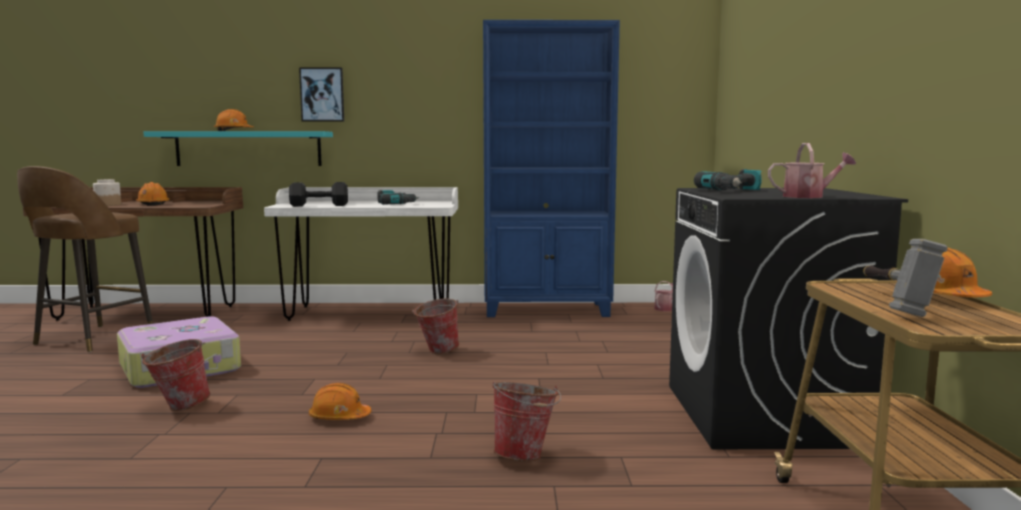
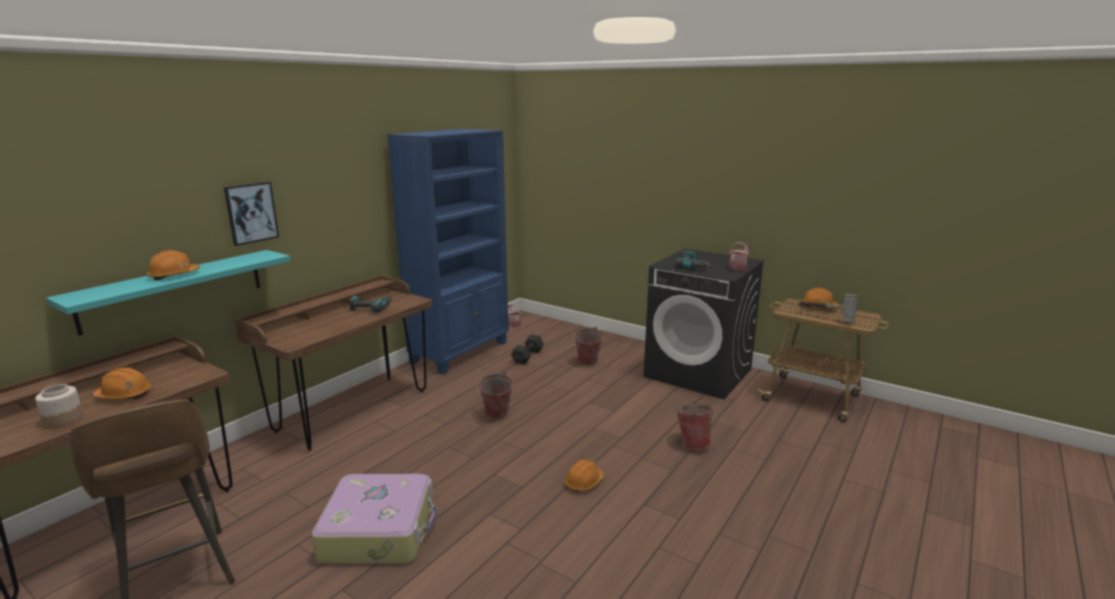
camera: 55 degrees left, 10 degrees up
(178, 406) = (486, 546): bucket -> bucket (587, 362)
(318, 205) = (321, 332): black dumbbell -> black dumbbell (527, 357)
(370, 313) = (353, 410): white desk -> brown desk

